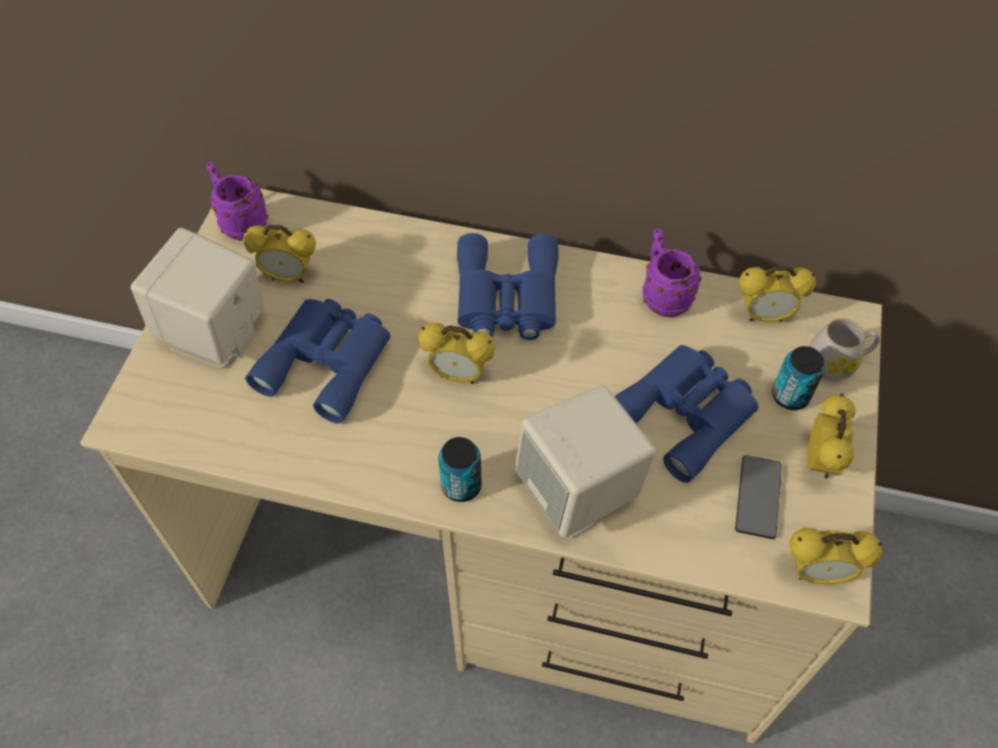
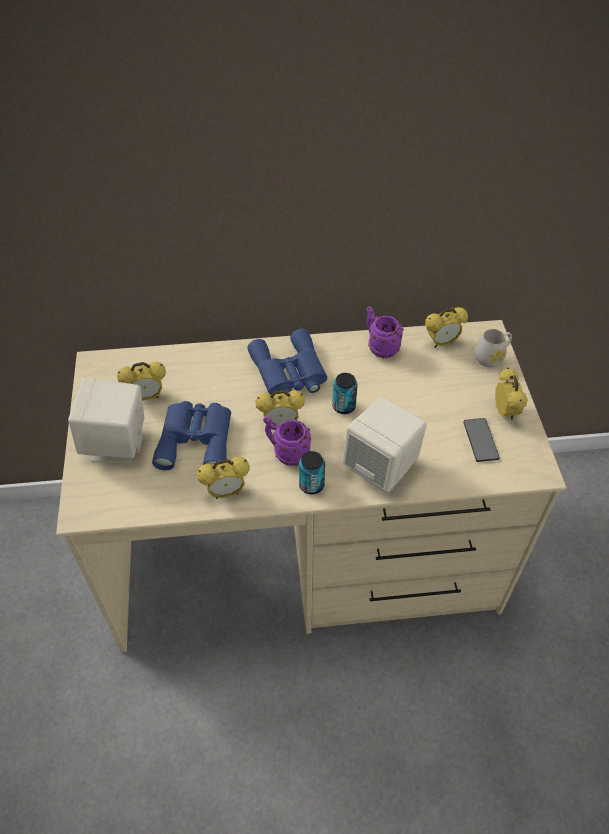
camera: 20 degrees left, 5 degrees down
(240, 222) = (99, 373): purple mug -> purple mug (286, 452)
(686, 413) = (422, 407): blue binoculars -> none
(790, 396) = (474, 382): can -> can (344, 406)
(817, 573) = (528, 470): alarm clock -> alarm clock (226, 492)

